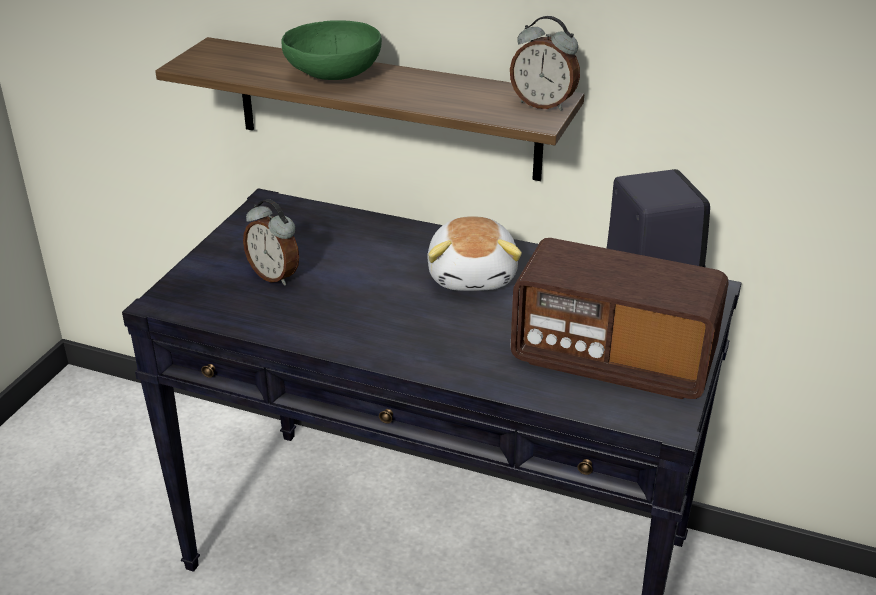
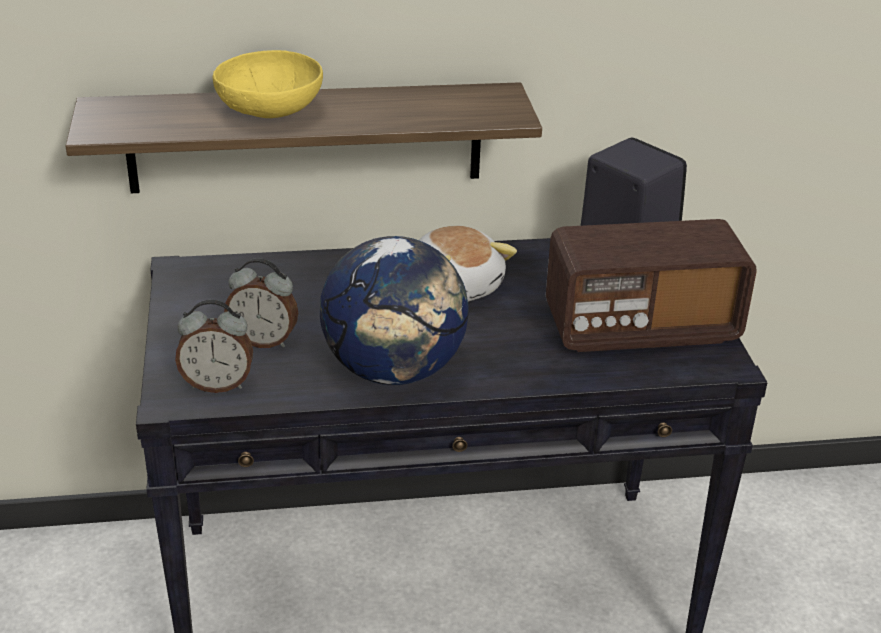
camera: 30 degrees left, 0 degrees up
(333, 77) = (270, 113): green bowl -> yellow bowl
(353, 331) = (394, 370): none -> globe
(543, 104) = (500, 100): alarm clock -> alarm clock (217, 384)

